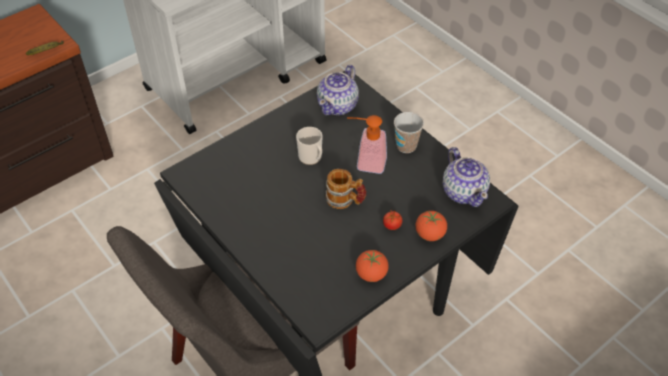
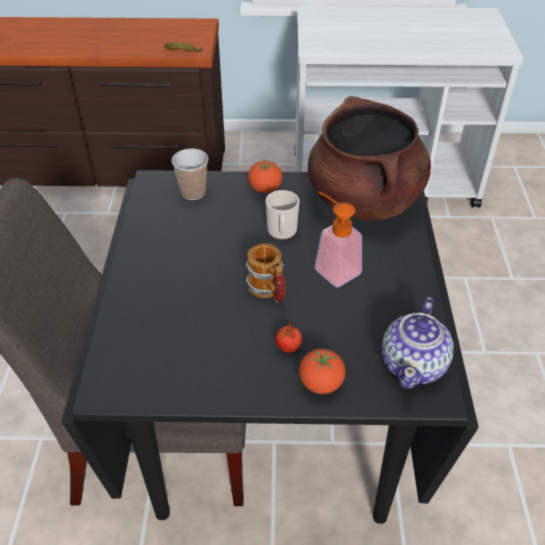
camera: 40 degrees right, 5 degrees down
(338, 105) = (365, 200): teapot -> brown cooking pot
(371, 274) = (210, 380): tomato -> tomato (265, 189)
(406, 146) = (396, 277): cup -> cup (193, 193)

